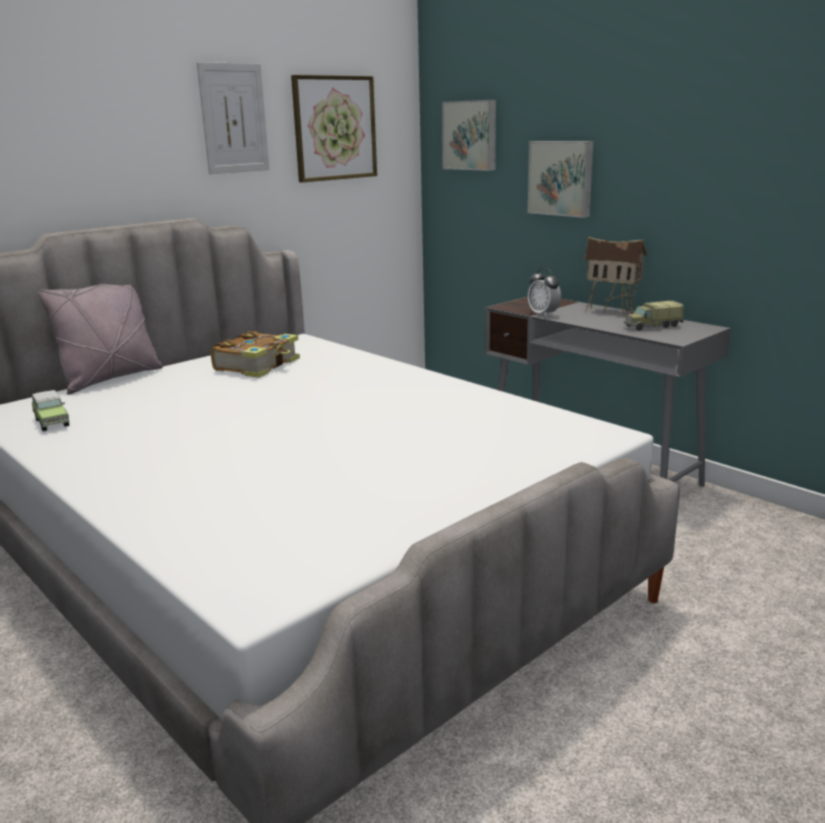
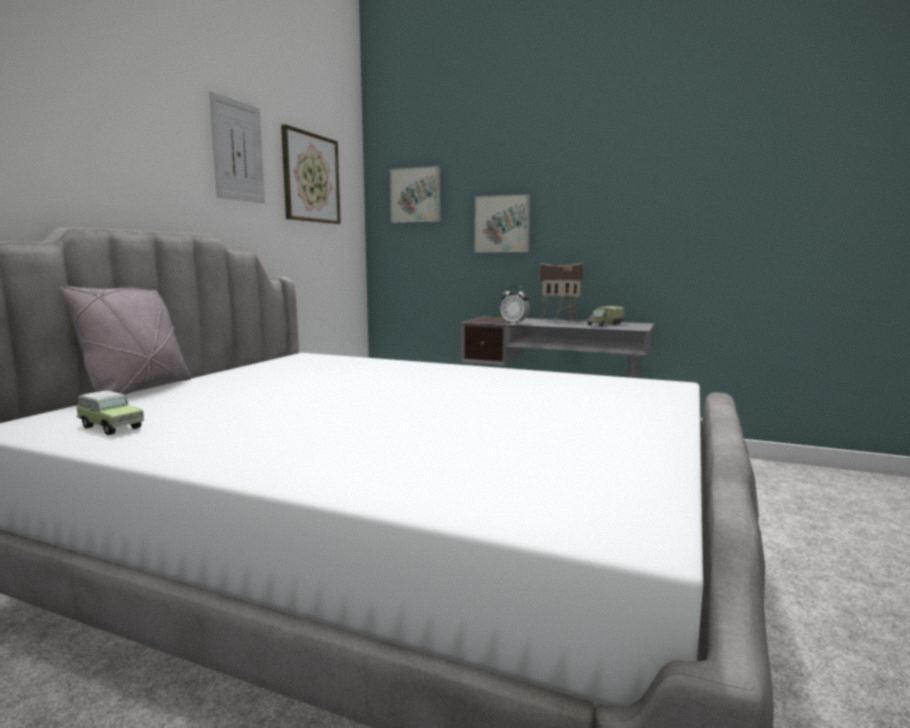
camera: 25 degrees left, 10 degrees down
(258, 365) = (294, 372): book -> none

